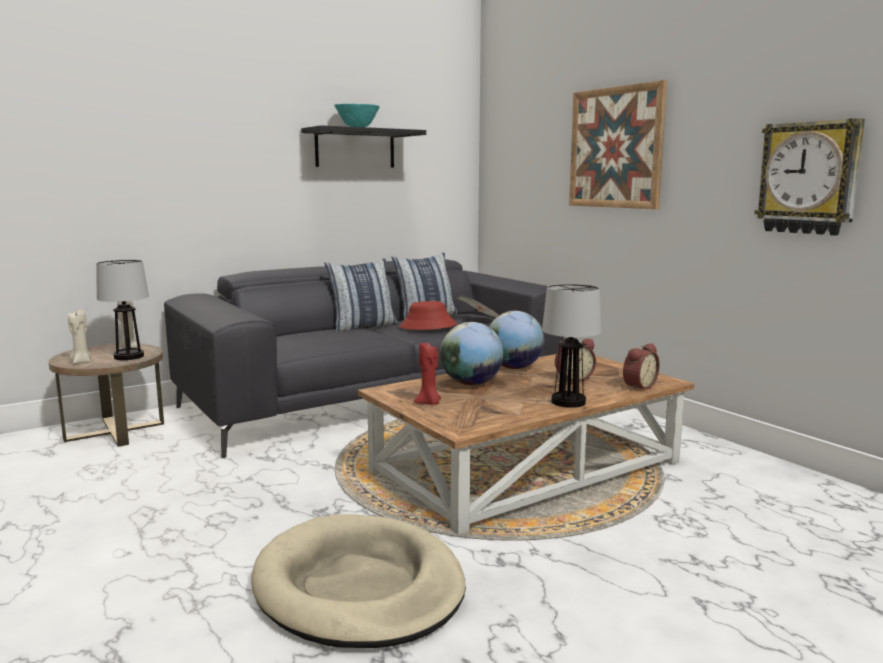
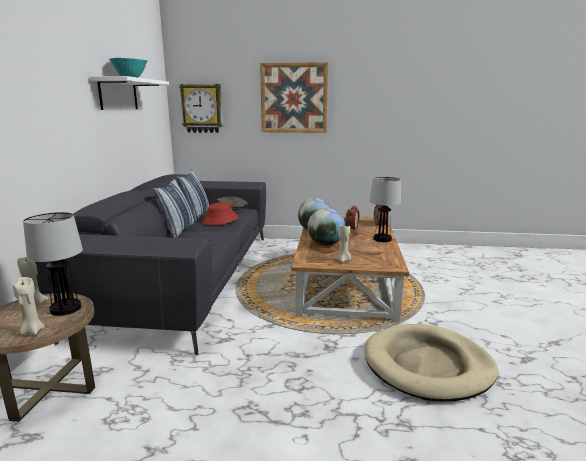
camera: 50 degrees left, 5 degrees up
(355, 148) = (118, 94): black shelf -> white shelf
(429, 403) = (343, 260): red candle -> beige candle
(808, 178) = (409, 116): wall clock -> wall clock (202, 108)

